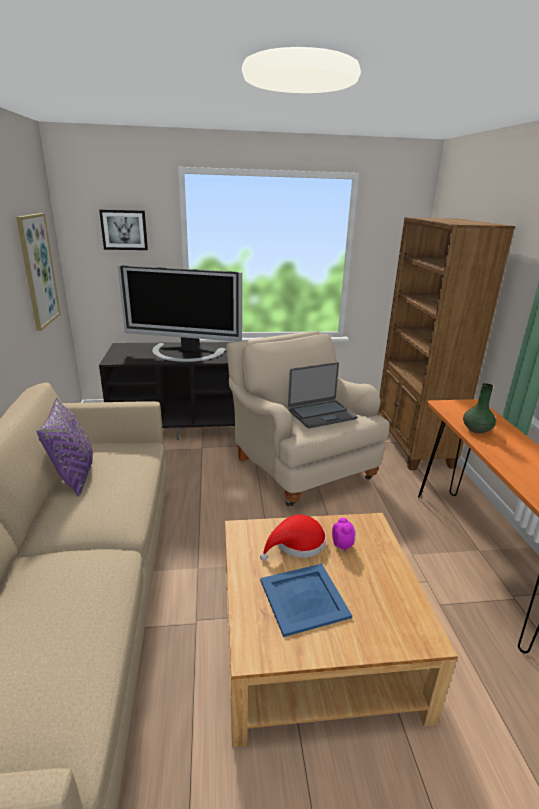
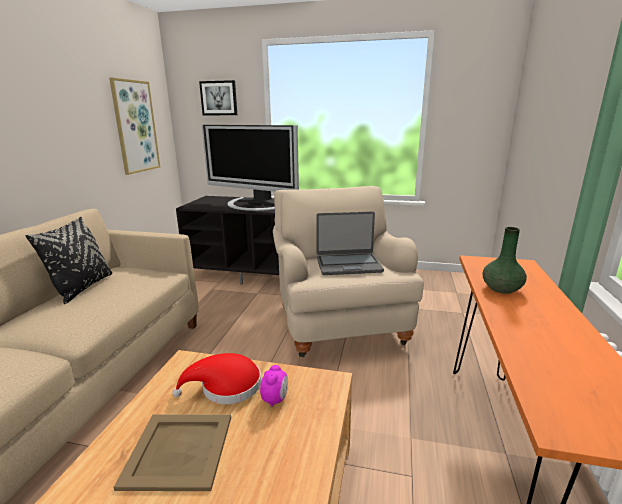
camera: 20 degrees right, 5 degrees down
(75, 475) = (82, 288): purple pillow -> black pillow
(304, 597) = (180, 449): blue tray -> beige tray
(412, 445) = (477, 318): brown bookcase -> none

